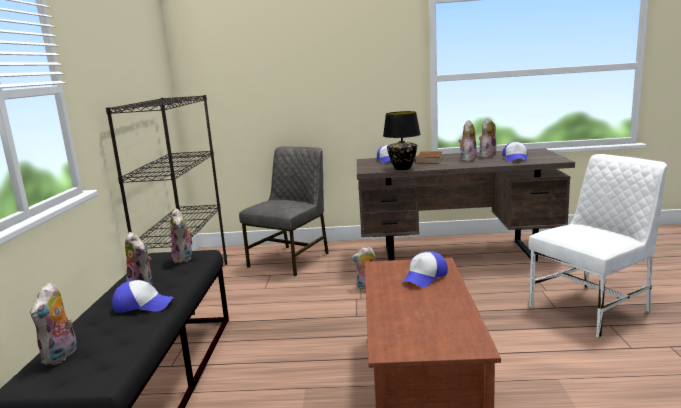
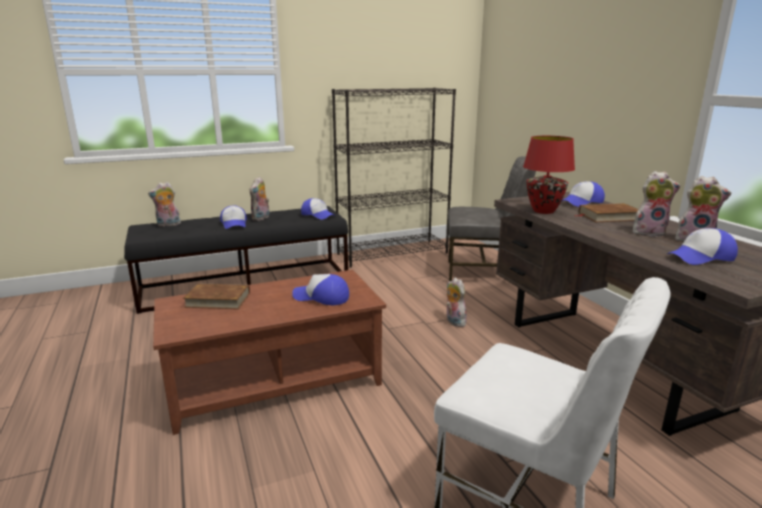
camera: 65 degrees right, 5 degrees up
(184, 259) = (318, 215): plush toy -> cap
(400, 323) = (217, 300): none -> brown book
(403, 168) = (543, 211): black table lamp -> red table lamp

